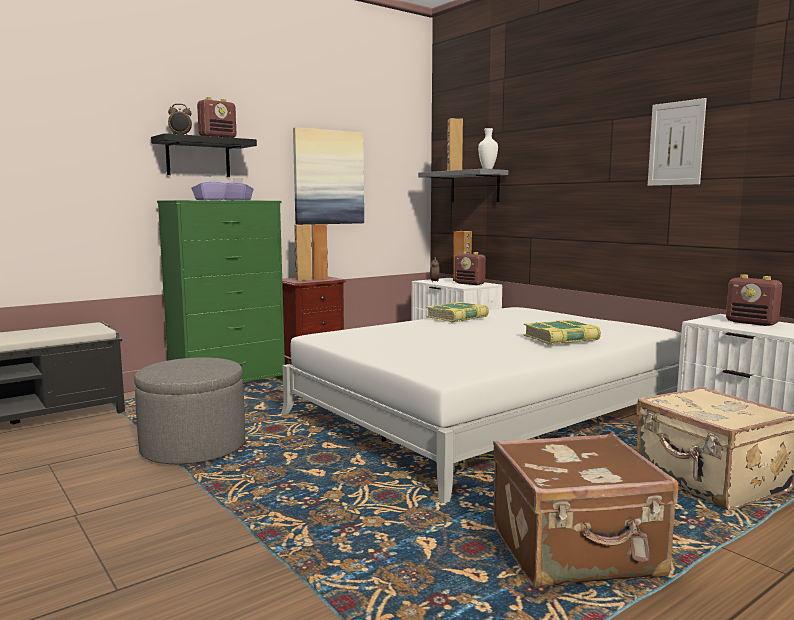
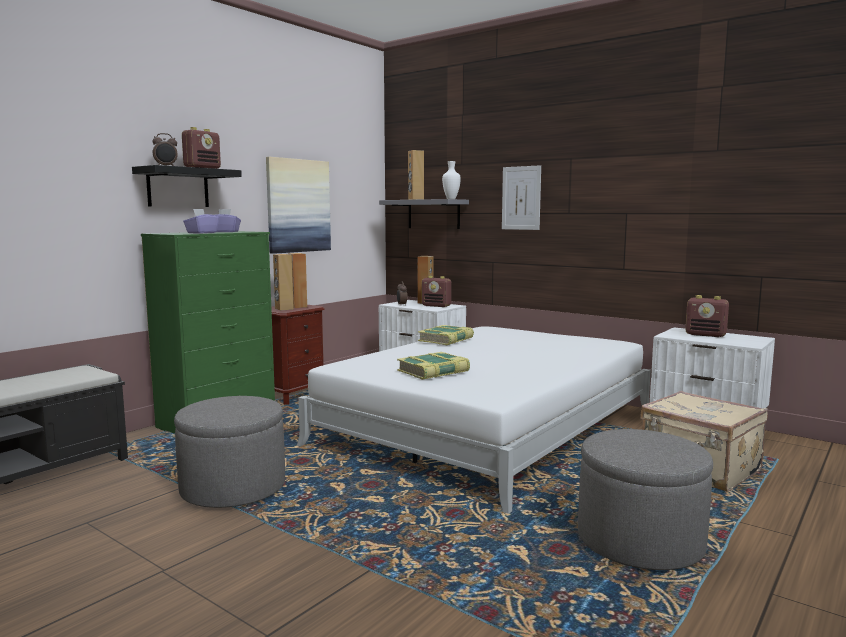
camera: 15 degrees left, 0 degrees up
(561, 338) = (556, 356): book -> book (433, 372)
(576, 553) = (640, 541): brown suitcase -> grey ottoman
(676, 143) = (630, 183): picture -> picture (521, 198)

